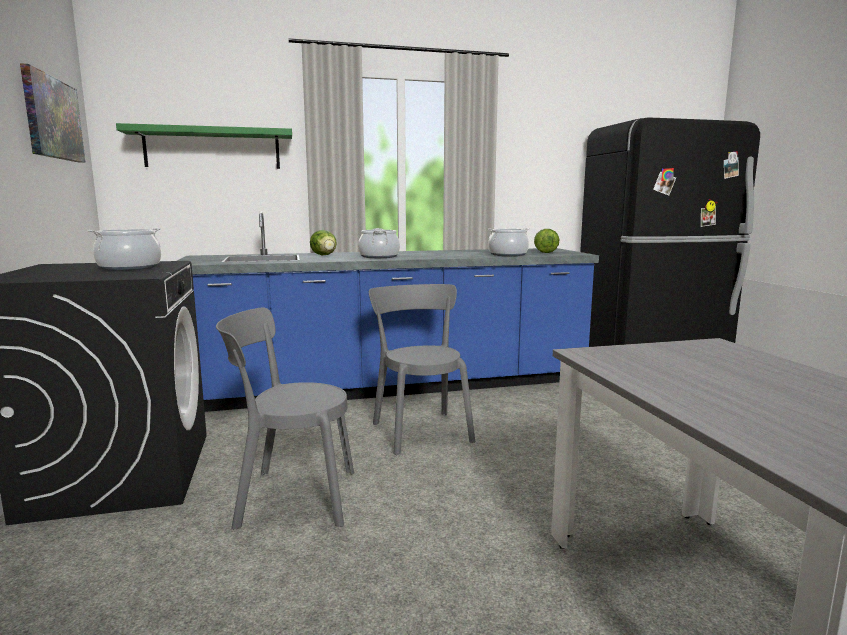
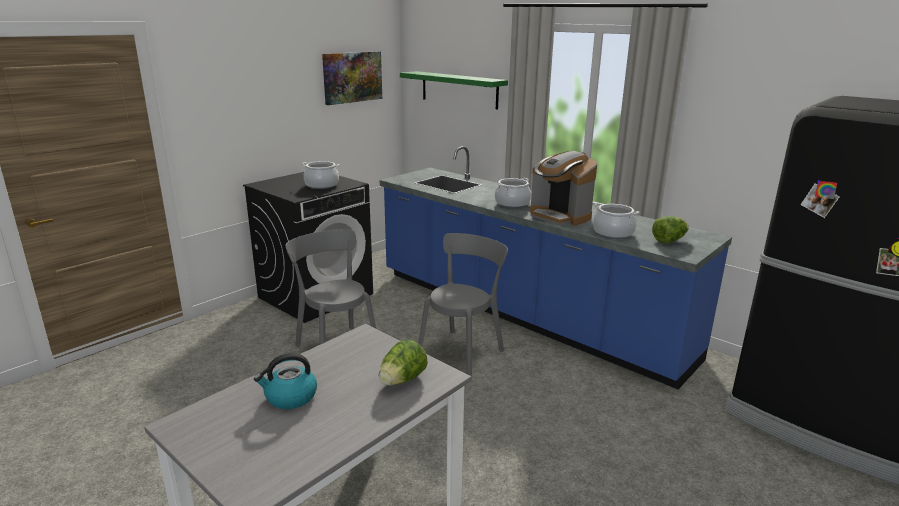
camera: 55 degrees right, 10 degrees up
(325, 255) = (490, 191): lettuce -> lettuce (402, 380)
(441, 255) = (559, 216): none -> coffee machine
(755, 404) = (290, 397): none -> kettle

